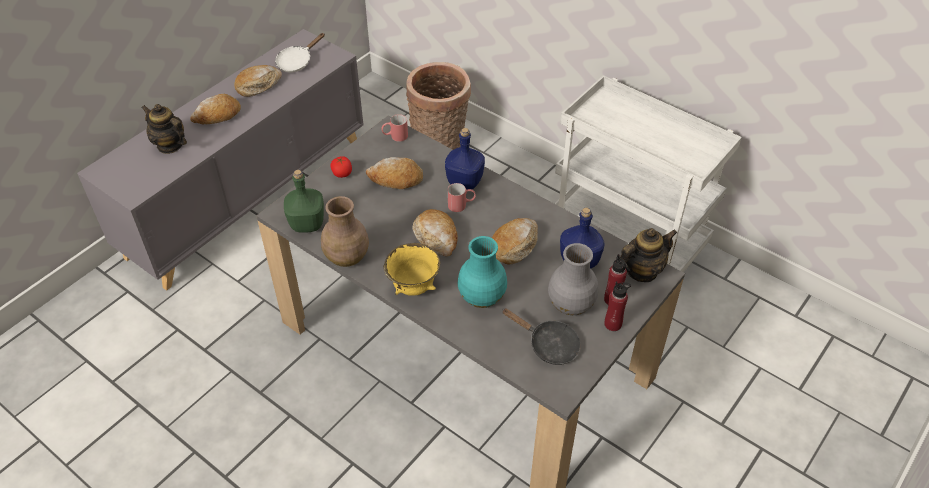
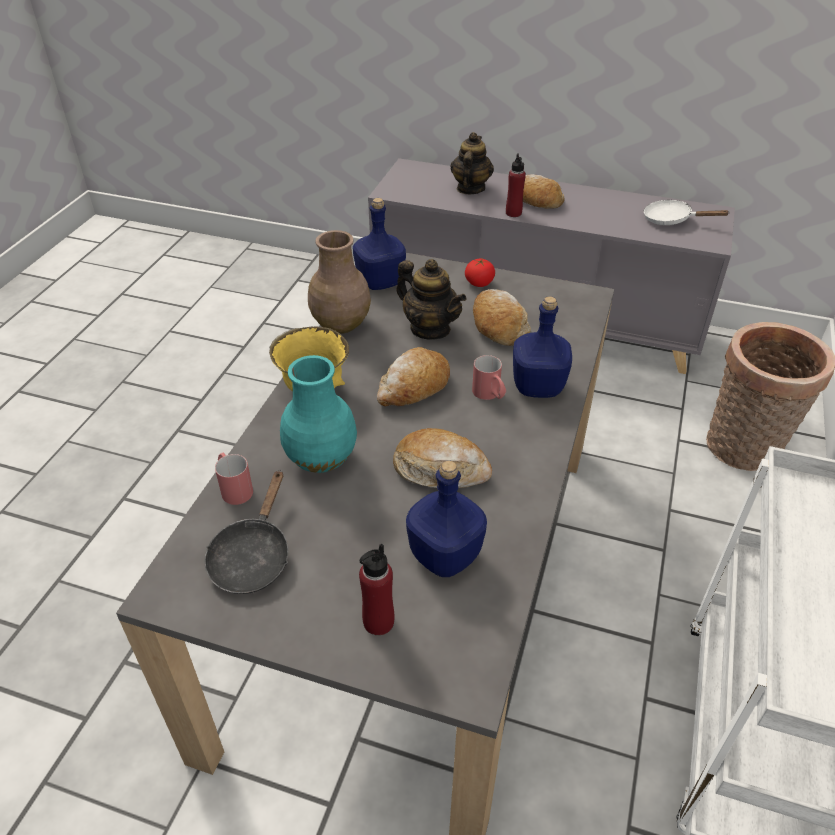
camera: 70 degrees right, 5 degrees down
(258, 85) = (606, 208): bread -> none
(308, 223) = (381, 282): green bottle -> blue bottle
(395, 136) = (577, 304): red mug -> red mug (234, 487)
(570, 304) = (345, 564): grey vase -> none
(613, 324) = (322, 634): red bottle -> red bottle (513, 213)
(641, 271) = (465, 653): teapot -> teapot (430, 329)

